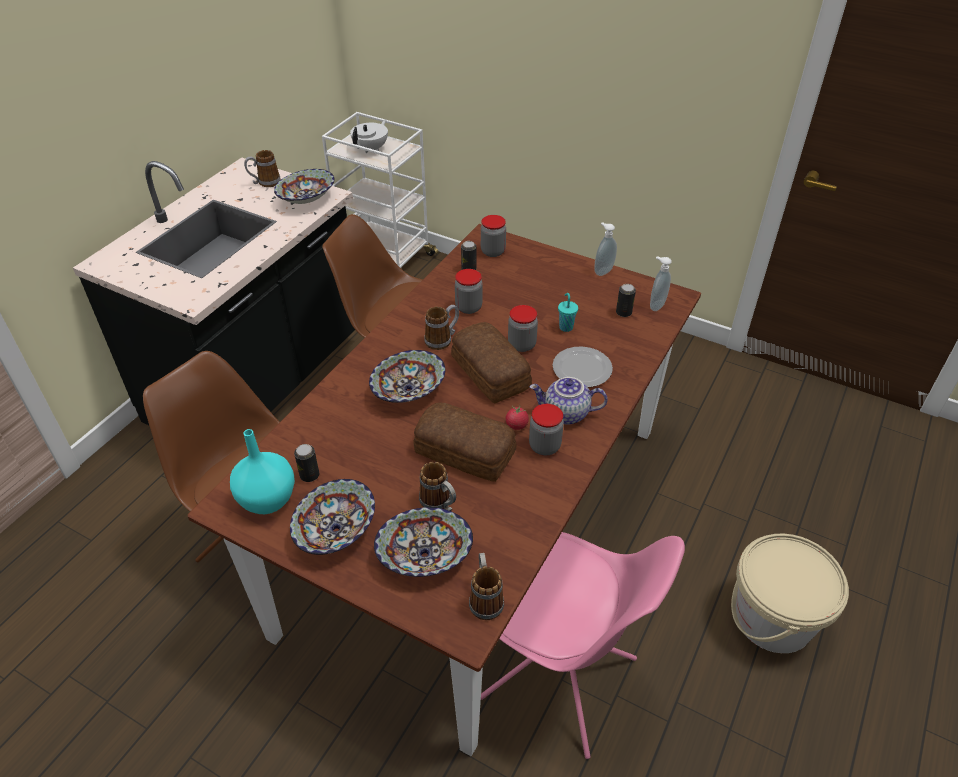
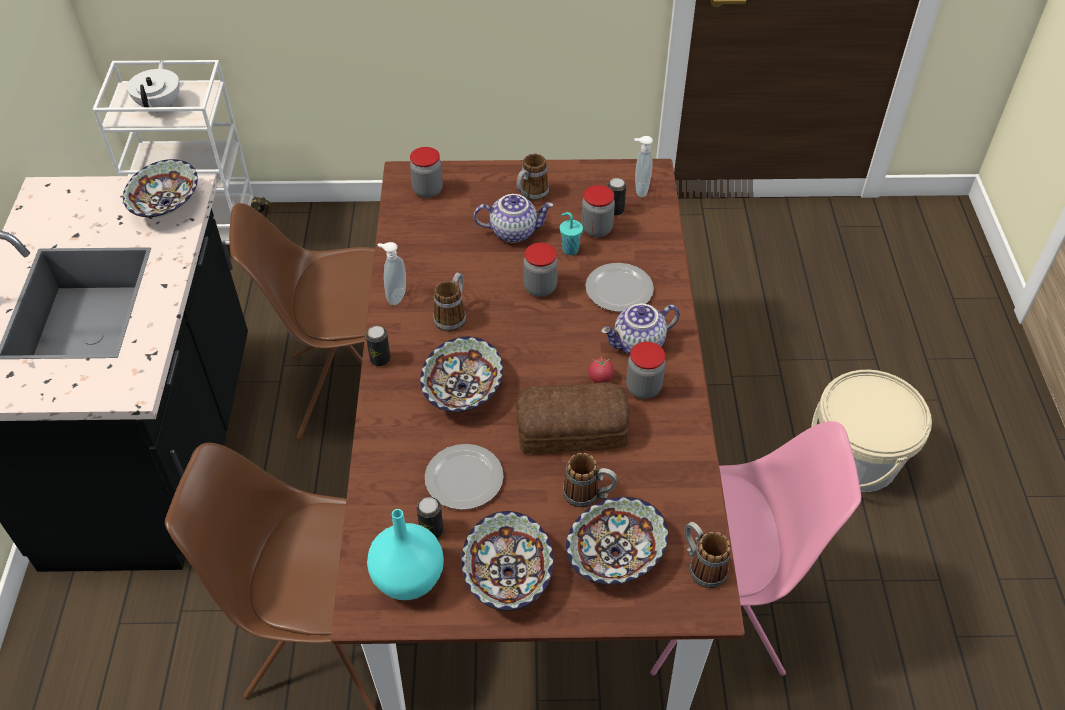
camera: 30 degrees left, 5 degrees up
(265, 183) = (90, 202): mug -> mug (530, 196)
(361, 451) = (465, 479): none -> plate
(468, 269) = (417, 221): can -> can (380, 359)
(468, 307) = (452, 267): jar -> jar (596, 229)
(490, 373) = (532, 333): bread -> none
(533, 299) = (514, 231): none -> teapot
(602, 271) = (560, 170): soap dispenser -> soap dispenser (395, 296)

